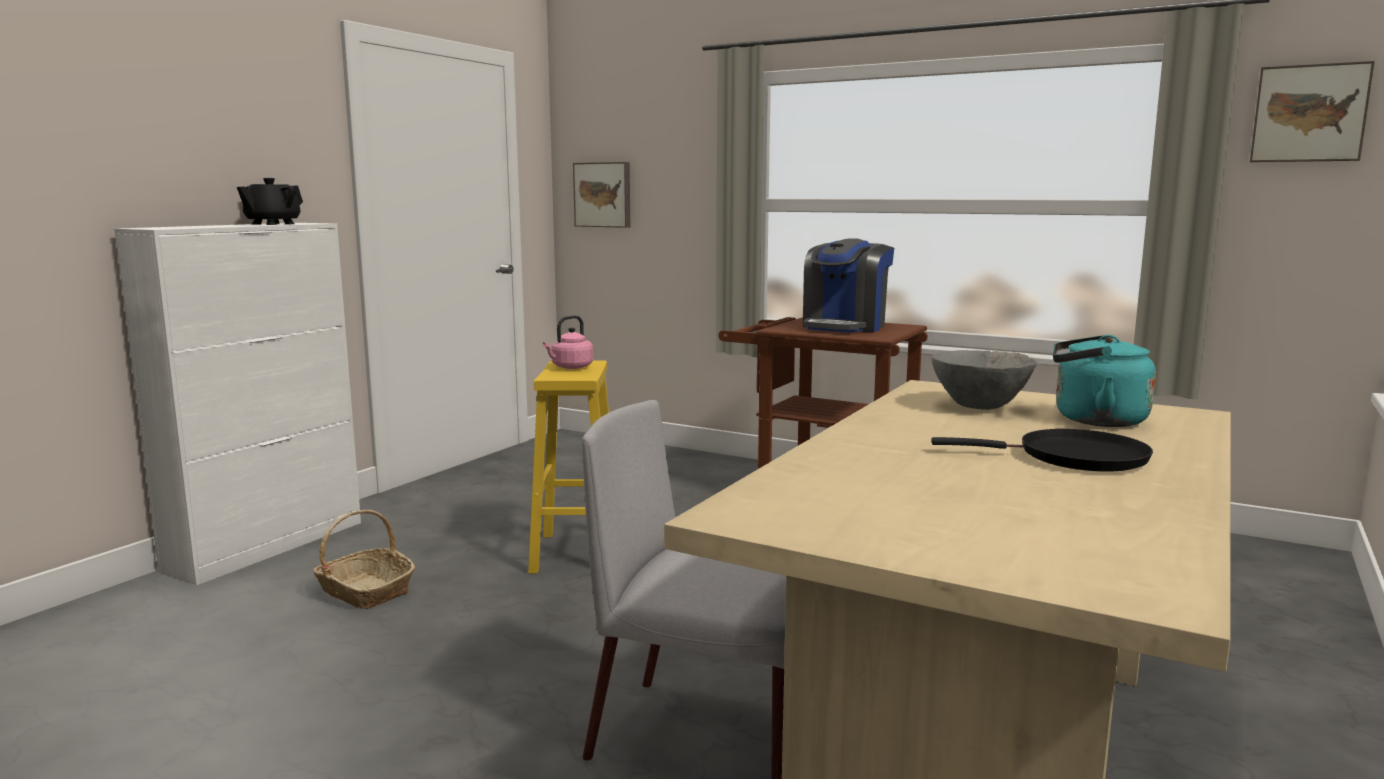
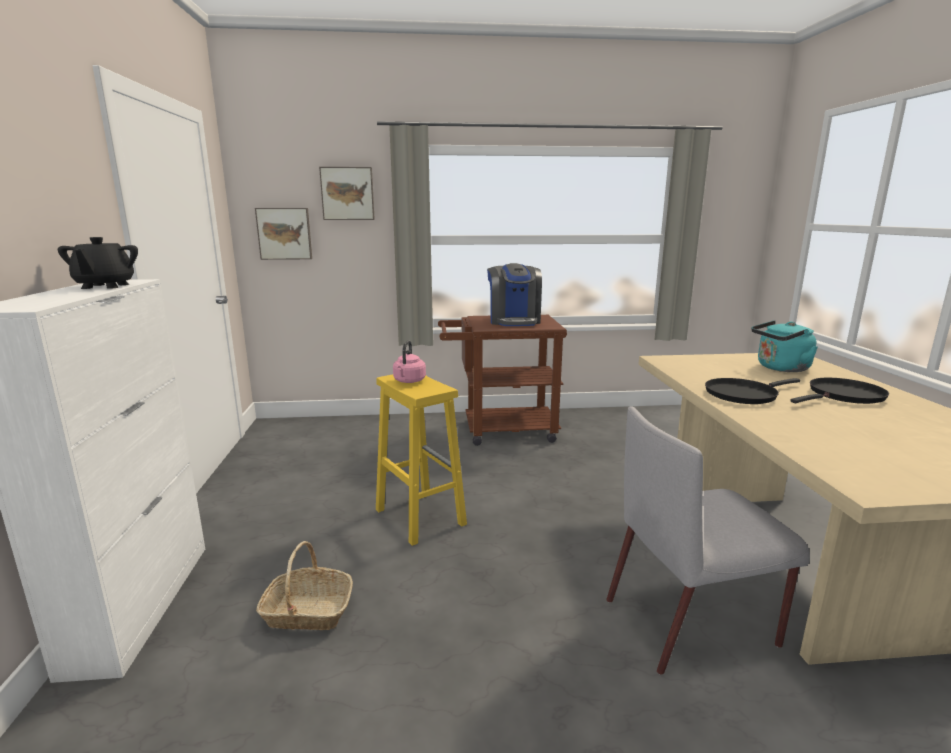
camera: 35 degrees left, 5 degrees up
(908, 430) = (743, 394): none -> black frying pan
(980, 407) = (721, 370): grey bowl -> none
(1309, 113) = (729, 190): picture -> picture (347, 193)

